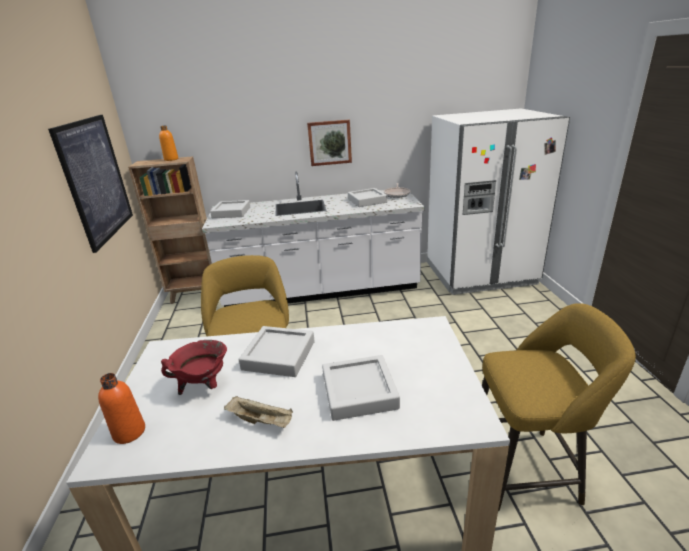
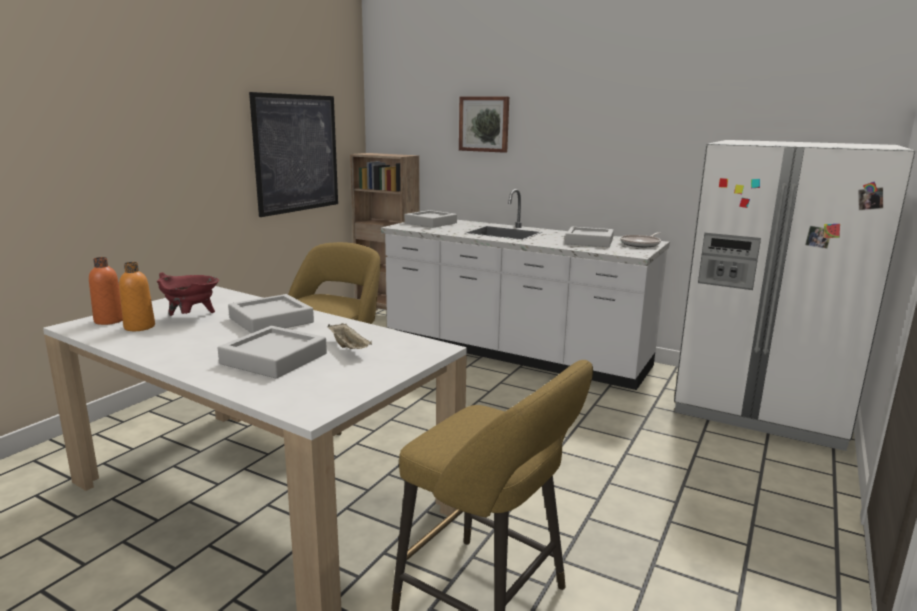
camera: 35 degrees right, 10 degrees down
(171, 159) = (395, 154): orange bottle -> orange bottle (139, 327)
(261, 420) = (181, 345): beige tray -> beige tray (349, 348)
(329, 142) = (572, 161): picture -> picture (484, 124)

